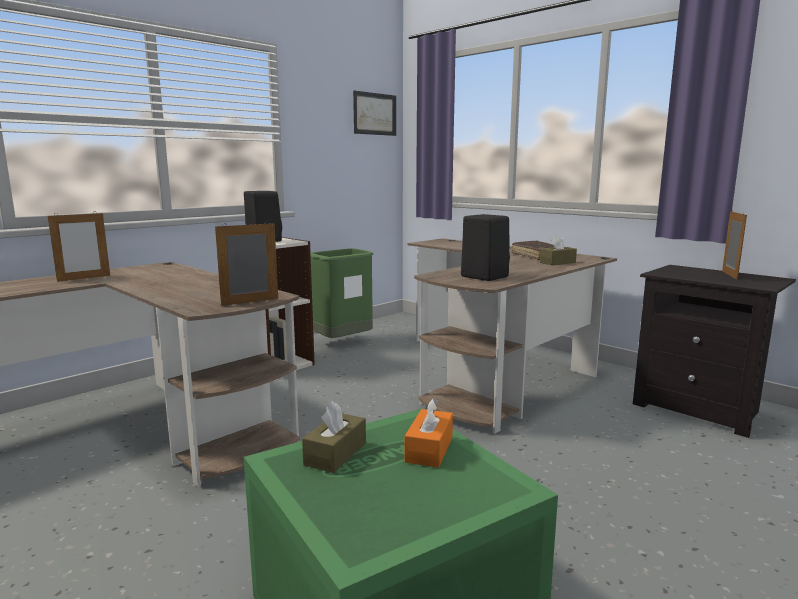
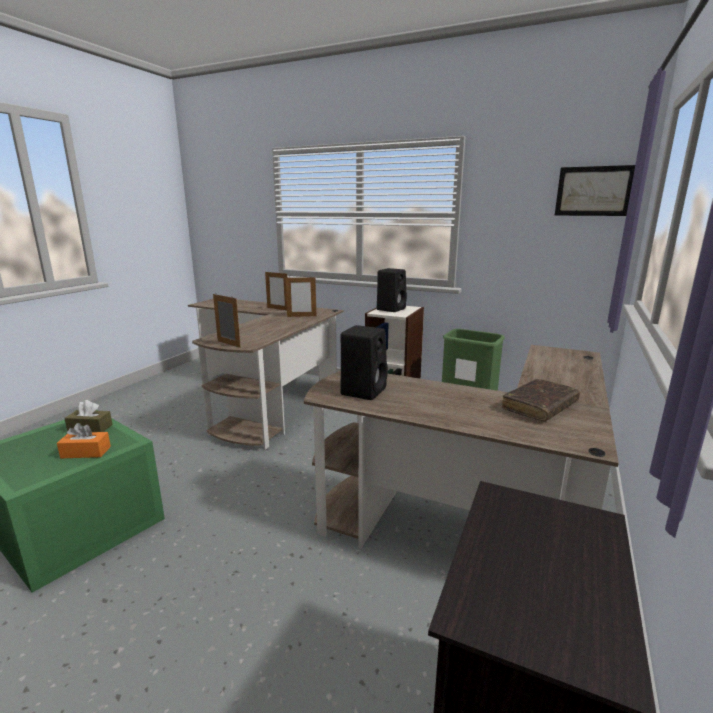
camera: 70 degrees right, 5 degrees up
(557, 262) = (501, 420): brown tissue box -> none
(729, 275) = (571, 583): picture frame -> picture frame (301, 316)

